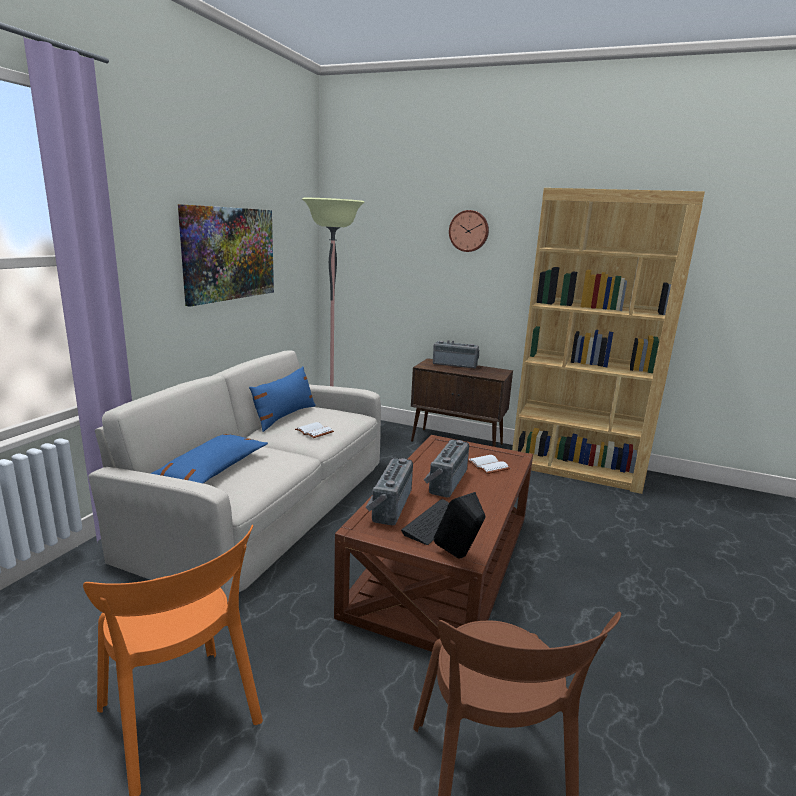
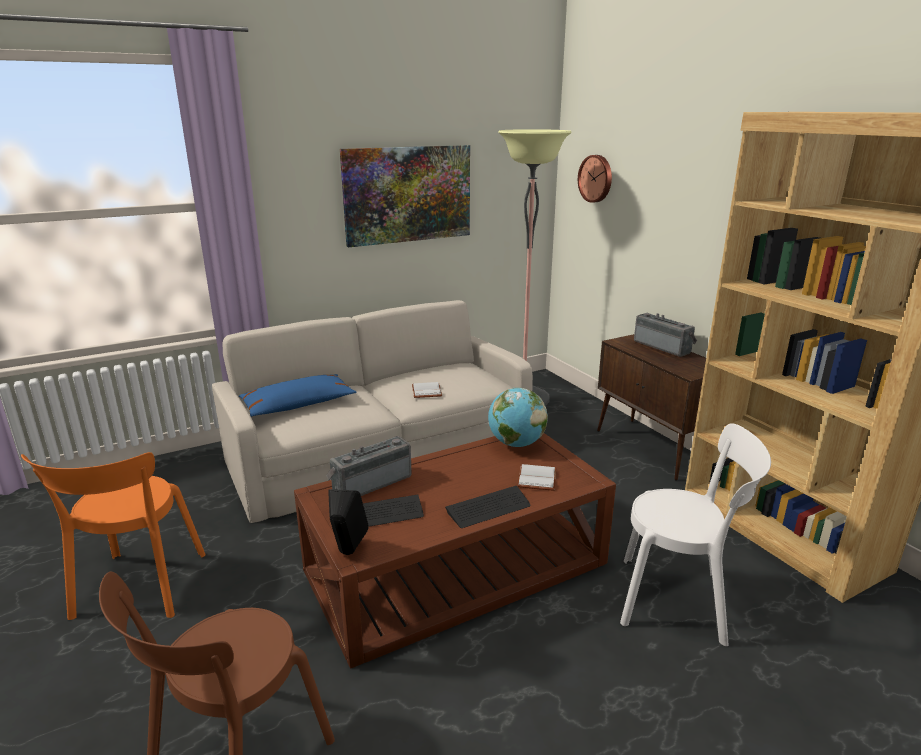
camera: 40 degrees right, 5 degrees up
(284, 416) = (427, 369): blue pillow -> none
(440, 448) = (516, 444): none -> globe
(444, 481) = (462, 479): radio -> none
(469, 231) = (700, 168): wall clock -> wall clock (596, 178)
(493, 492) = (488, 508): none -> keyboard
(582, 523) = (678, 600): none -> white chair

